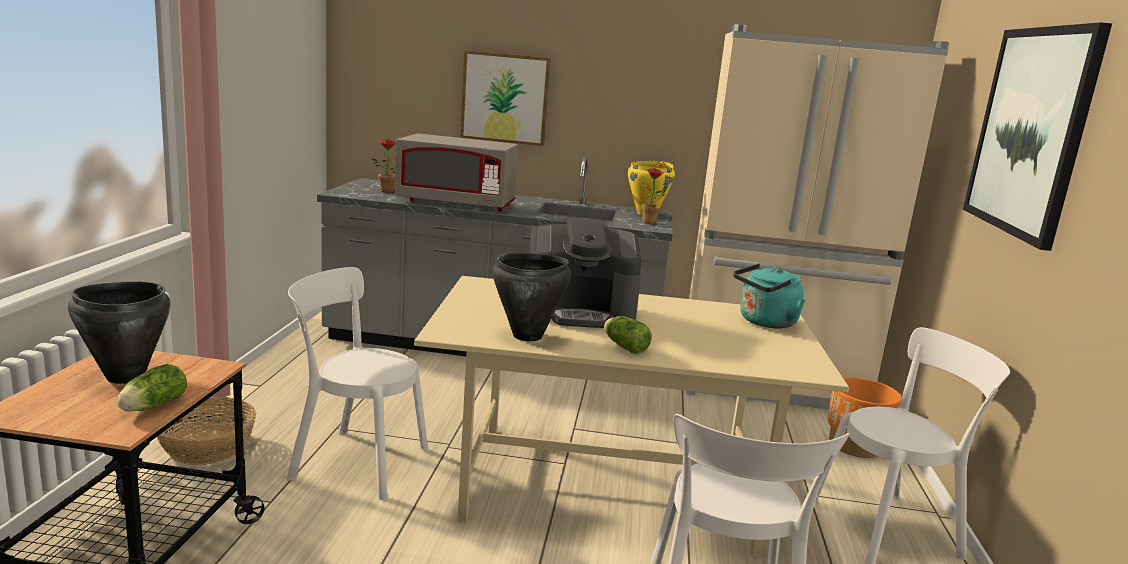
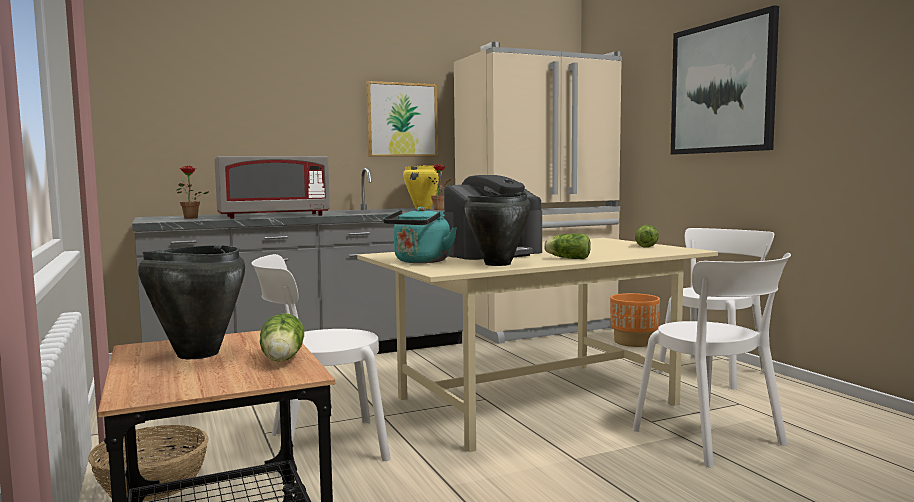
camera: 30 degrees left, 10 degrees down
(505, 98) = (279, 125): picture -> picture (402, 120)
(765, 322) = (605, 242): turquoise kettle -> turquoise kettle (420, 262)
(791, 346) = (646, 246): none -> lettuce

